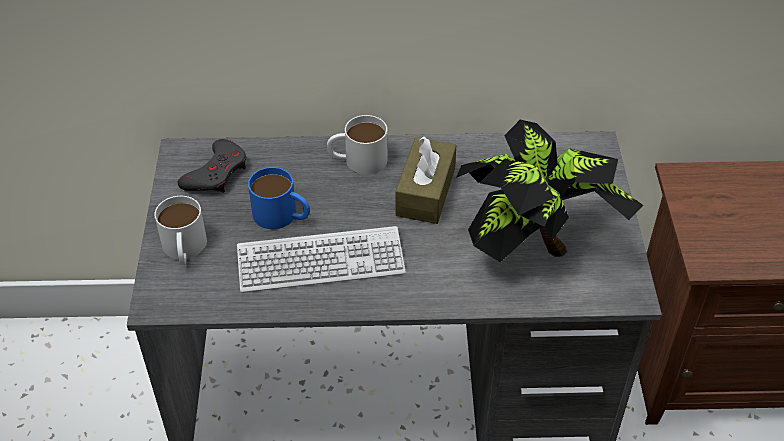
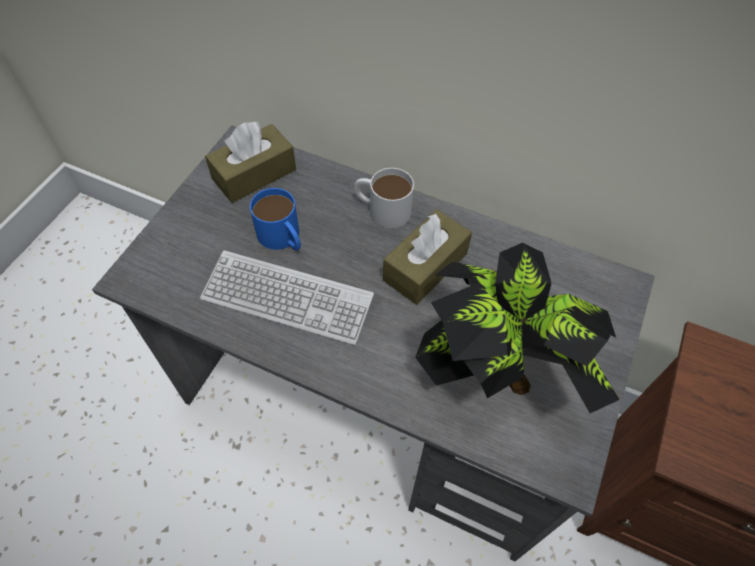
camera: 25 degrees right, 10 degrees up
(184, 249) = (182, 236): white mug -> none
(216, 173) = (254, 174): grey game controller -> brown tissue box

